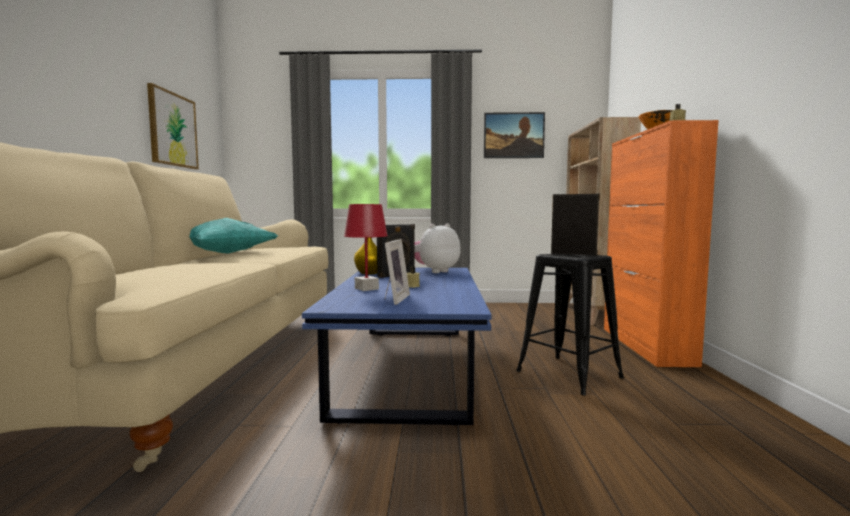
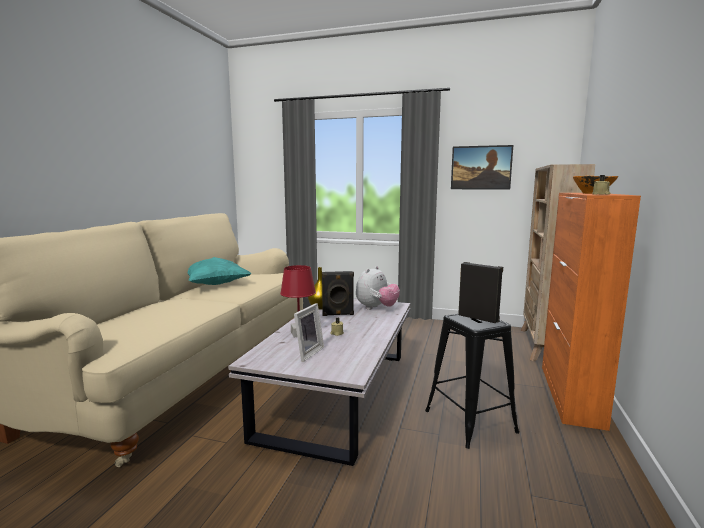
camera: 15 degrees right, 5 degrees up
(172, 130) = (188, 176): picture -> none
(408, 367) = (339, 393): blue coffee table -> white coffee table
(435, 271) = (376, 308): plush toy -> plush toy turned 150 degrees clockwise

